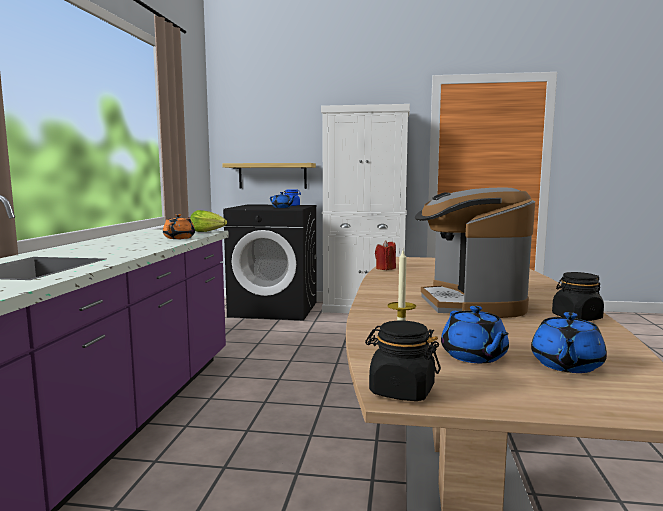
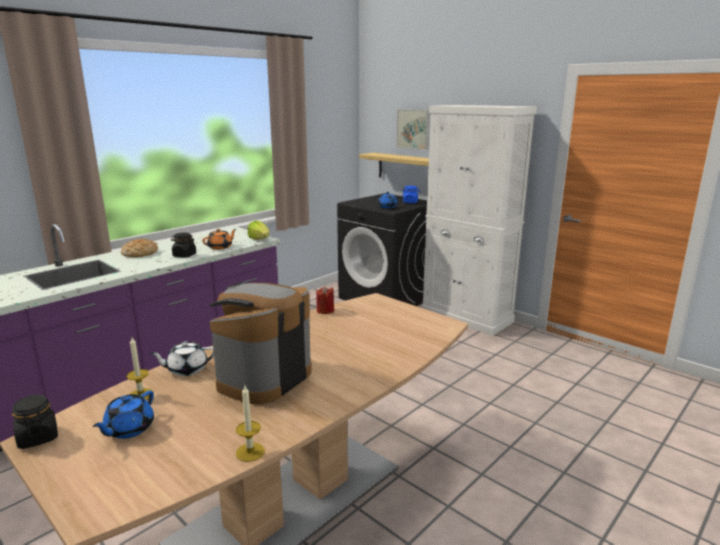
camera: 35 degrees right, 10 degrees up
(82, 248) = (140, 253): none -> bread
(281, 136) = (414, 129): none -> picture
(386, 315) = (186, 369): none -> white teapot
(566, 365) = (149, 461): blue teapot -> none
(576, 317) = (287, 422): black jar -> black jar (184, 255)
(613, 337) = (250, 452): none -> candle

